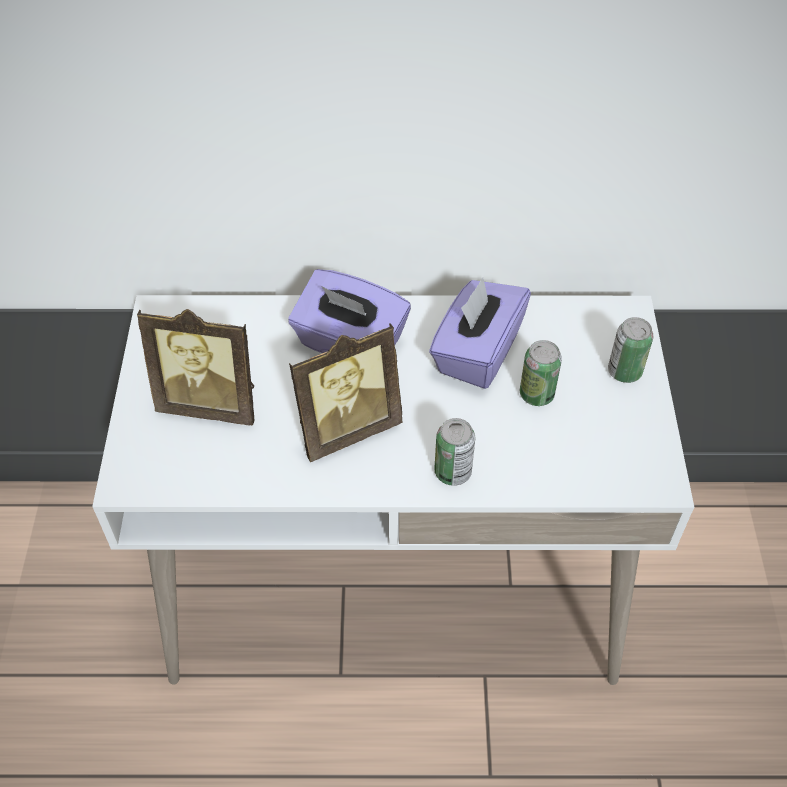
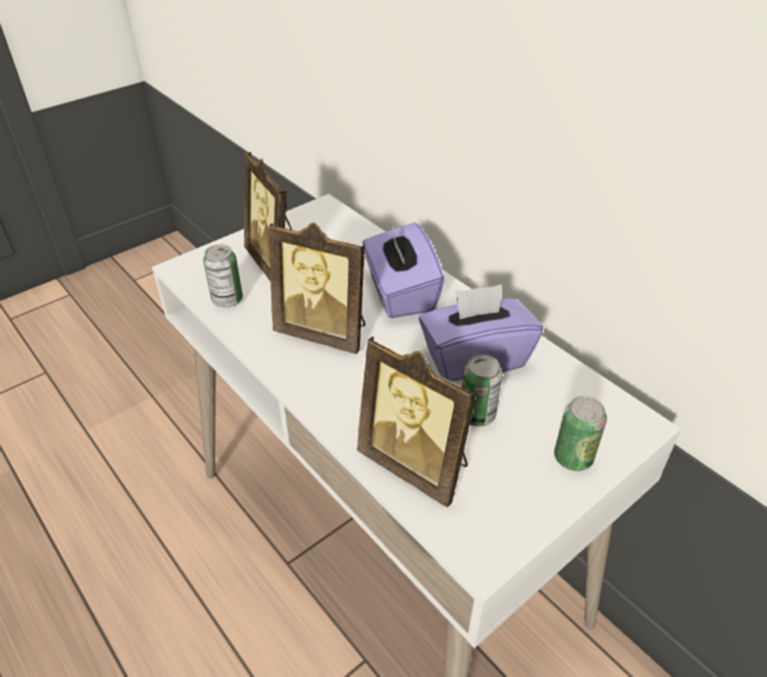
camera: 50 degrees right, 10 degrees down
(453, 472) = (344, 409): can -> can (227, 300)
(551, 464) = (417, 464): none -> picture frame

